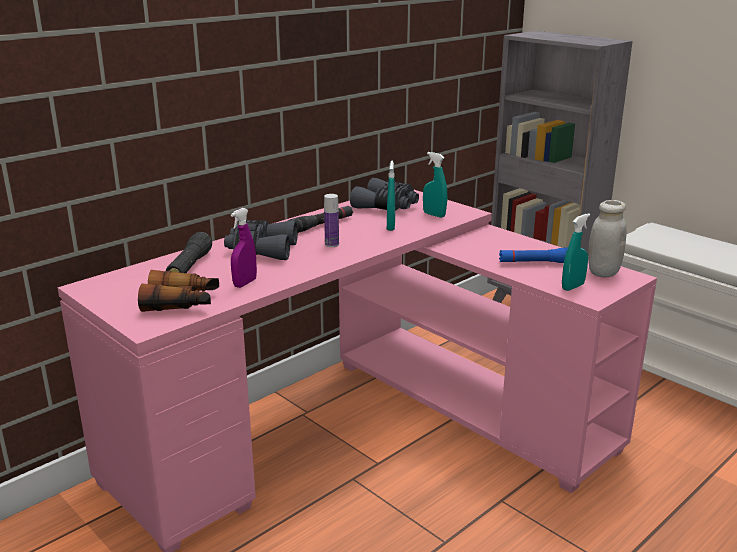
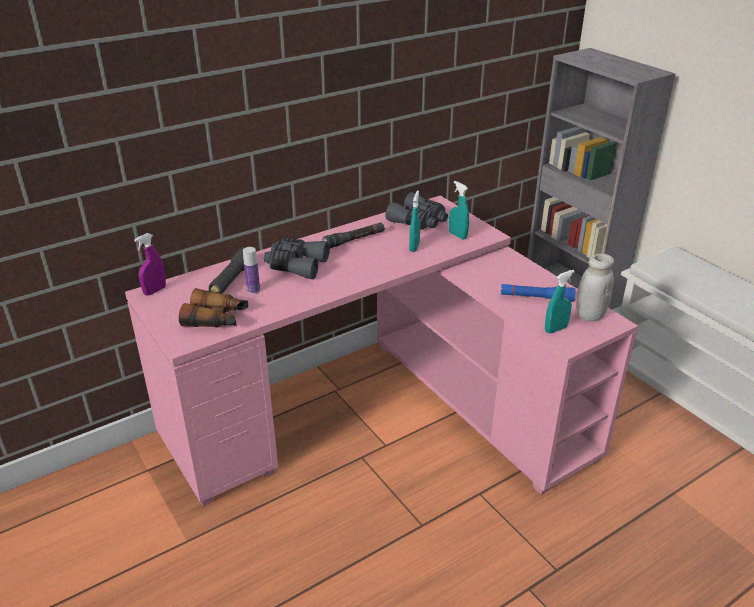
camera: 10 degrees right, 10 degrees up
(245, 283) = (272, 302): purple spray bottle -> purple spray bottle (155, 291)
(332, 244) = (357, 264): bottle -> bottle (253, 290)

